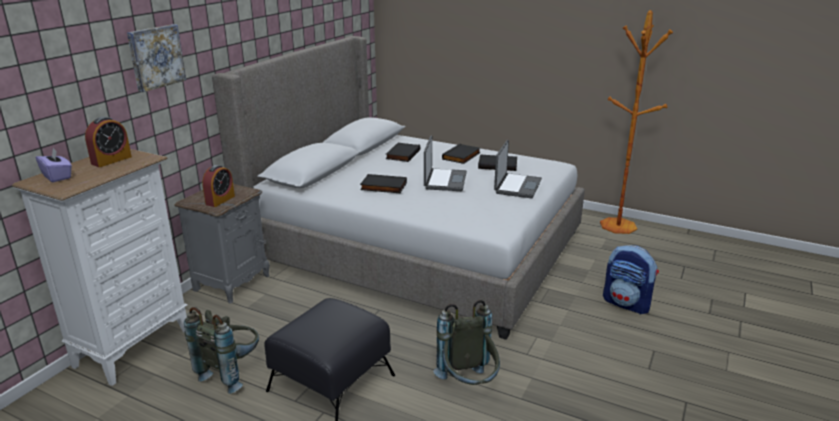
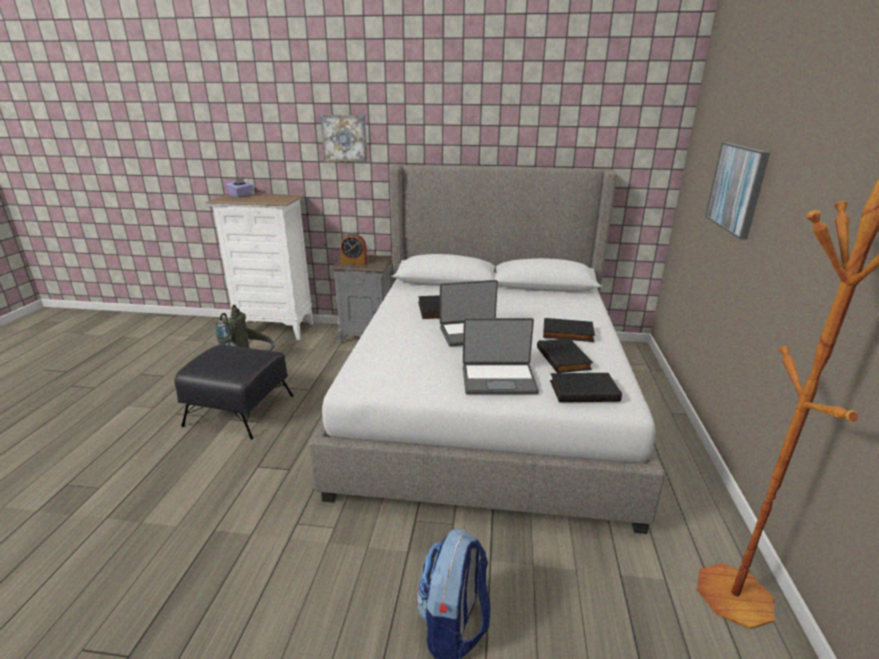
camera: 70 degrees right, 0 degrees up
(111, 160) = (272, 197): alarm clock -> none
(402, 154) = (535, 304): black book -> black book (584, 390)
(468, 386) = (235, 487): grey backpack -> none
(474, 31) = (737, 188): none -> picture

